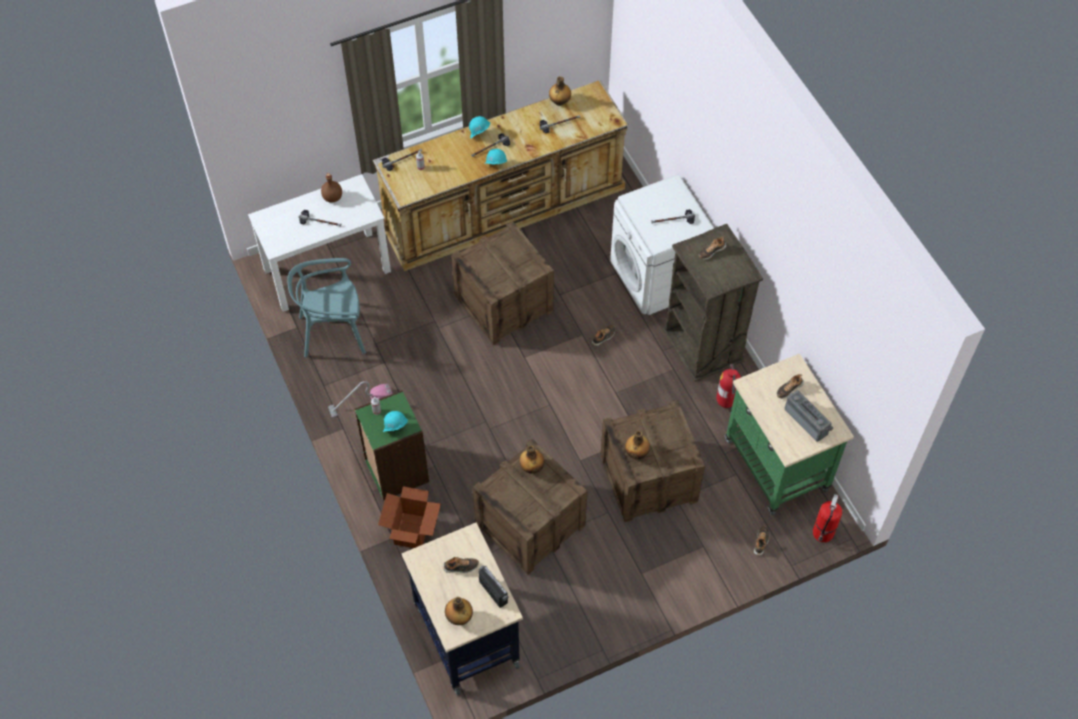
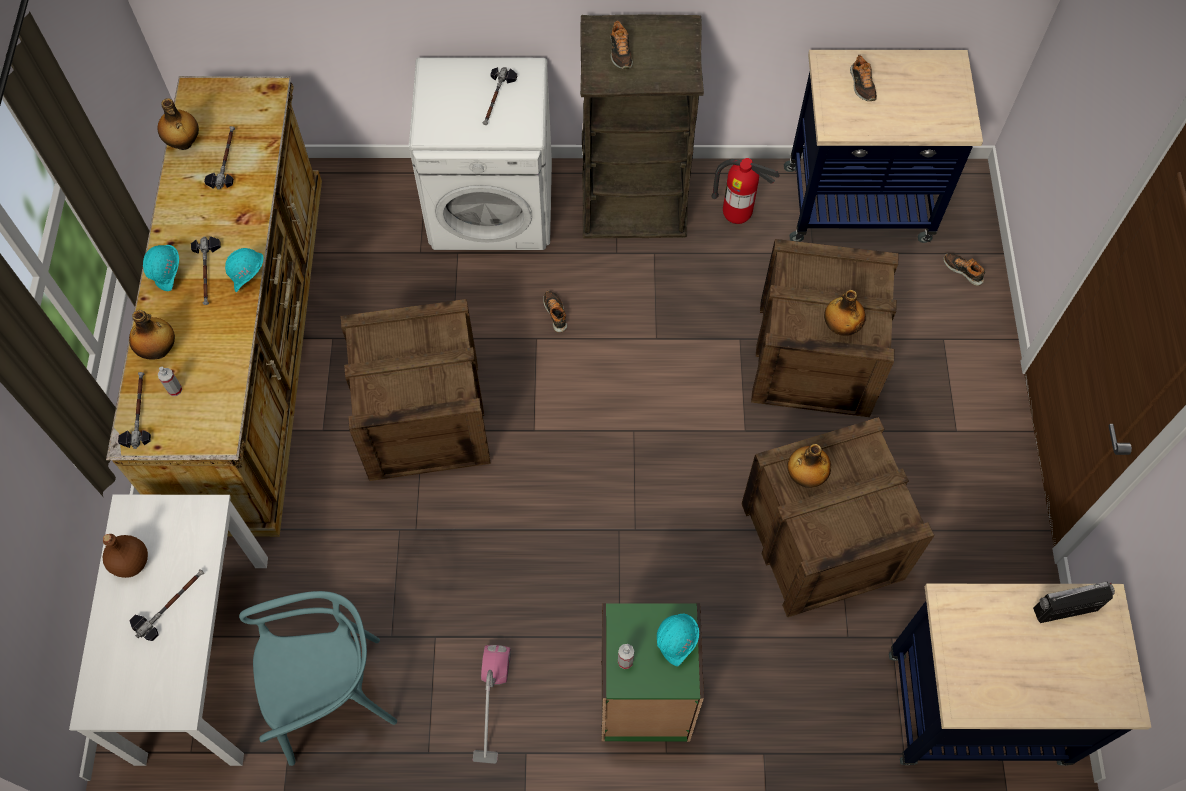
camera: 65 degrees left, 5 degrees up
(333, 332) = (331, 695): turquoise chair -> turquoise chair turned 120 degrees counterclockwise
(412, 531) = (764, 718): cardboard box -> none
(459, 617) = (1096, 681): bottle -> bottle (159, 350)
(460, 567) = (1002, 641): shoe -> none
(776, 466) = (858, 204): green cart -> blue cart
(808, 420) = (921, 86): radio -> none
(823, 533) = (977, 199): fire extinguisher -> none

